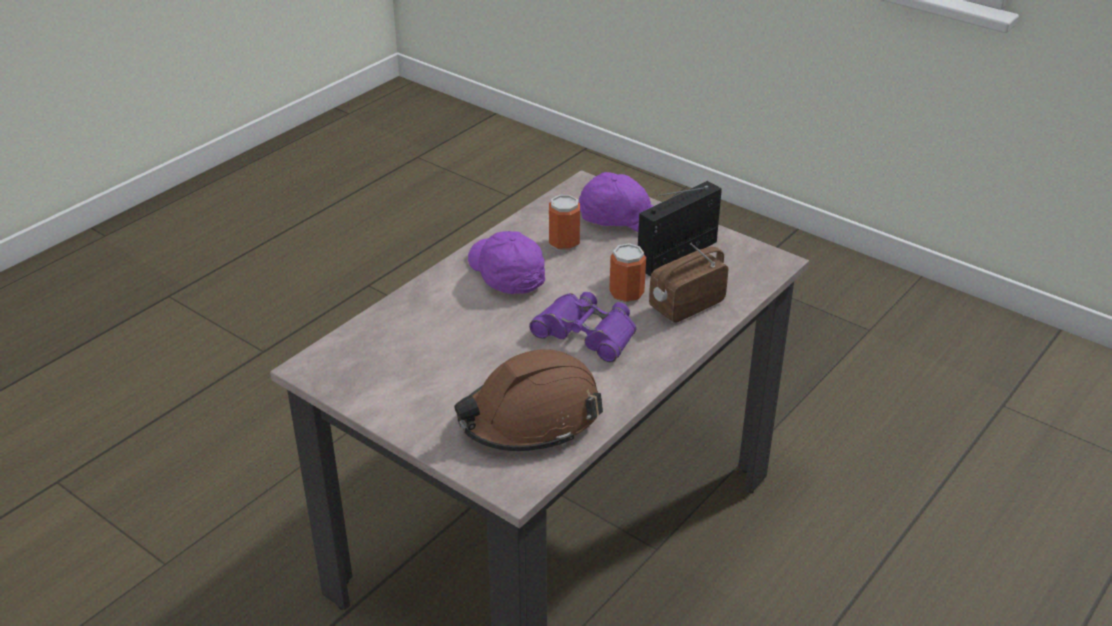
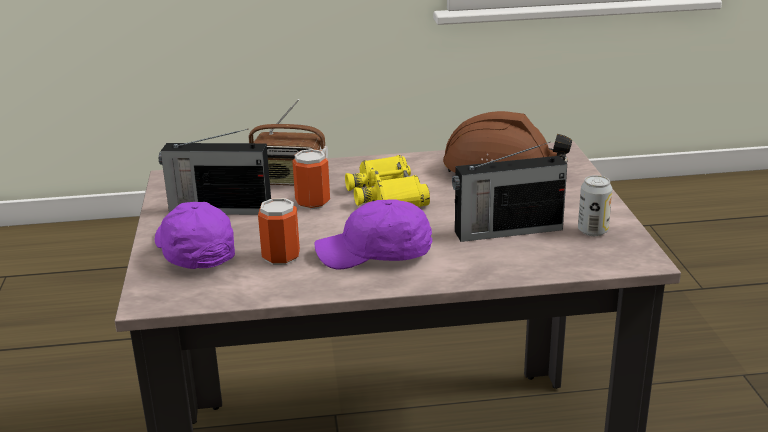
camera: 135 degrees left, 10 degrees down
(372, 379) = (592, 231): none -> can
(441, 343) = (506, 230): none -> radio
(505, 275) = (375, 255): purple cap -> purple cap turned 75 degrees clockwise
(586, 333) = (387, 193): purple binoculars -> yellow binoculars

